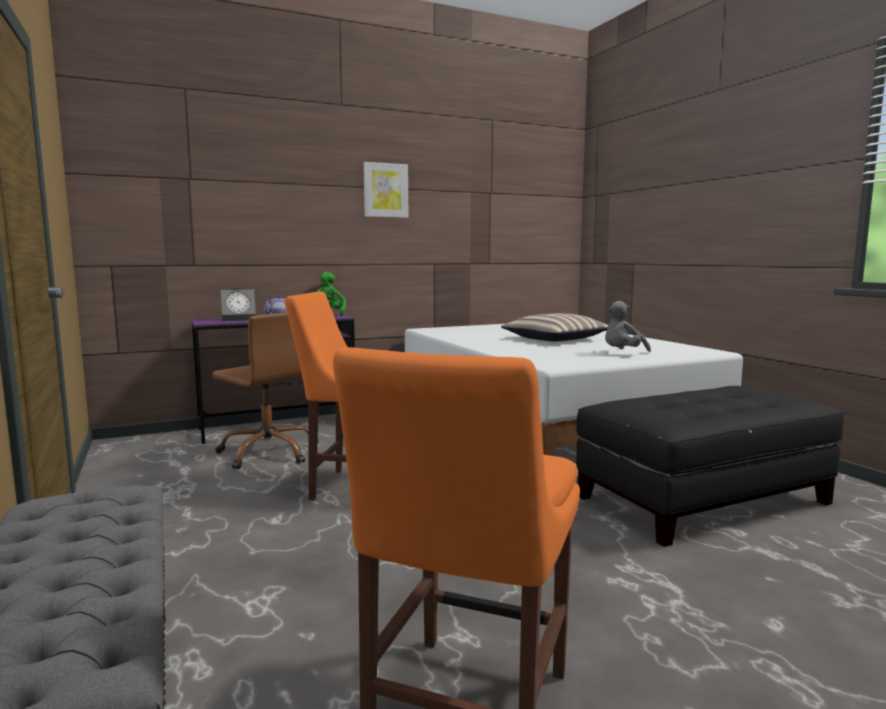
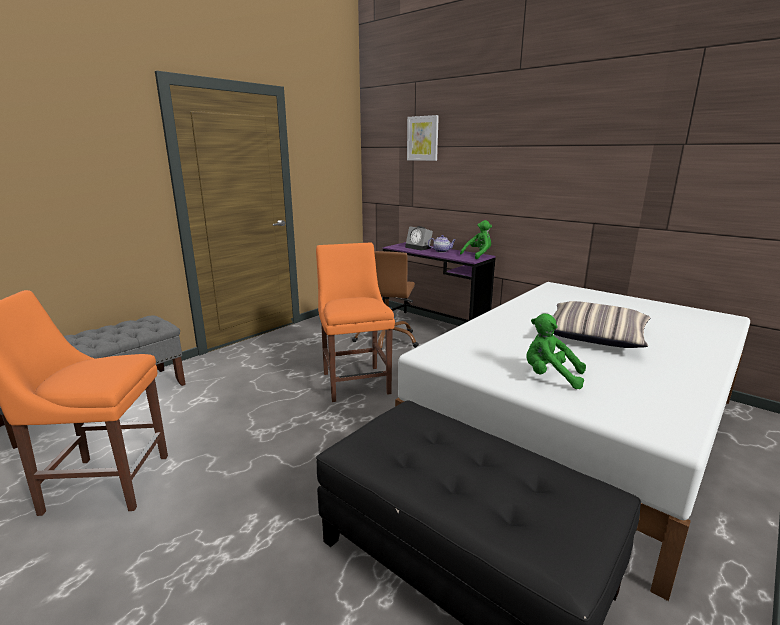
camera: 65 degrees right, 10 degrees up
(385, 190) = (550, 148): picture -> picture (423, 138)
(622, 353) = (550, 376): grey plush toy -> green plush toy

